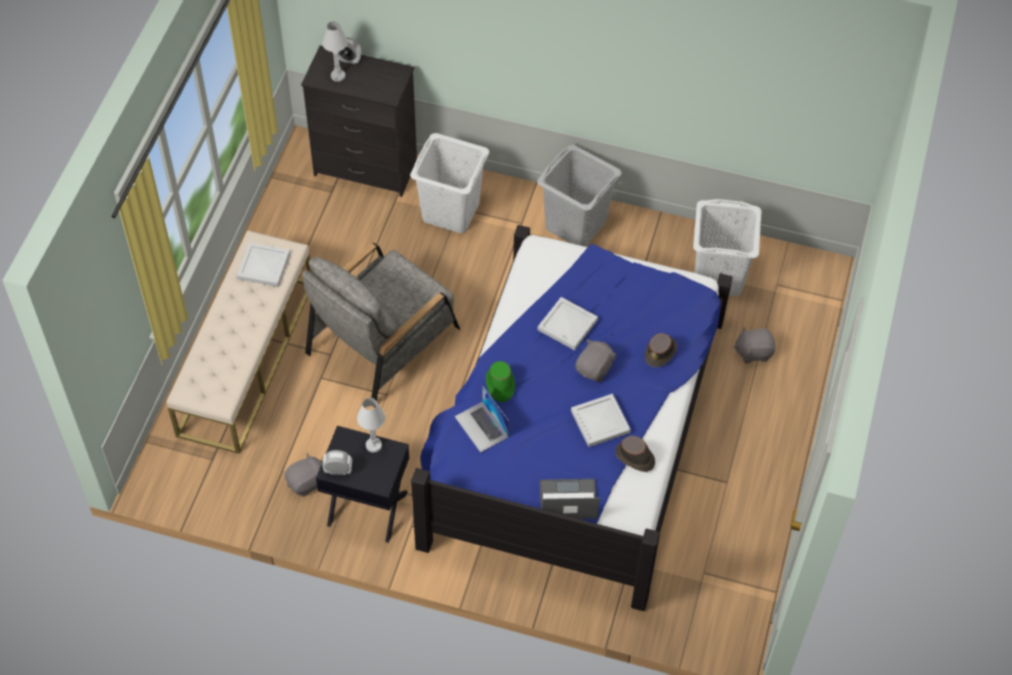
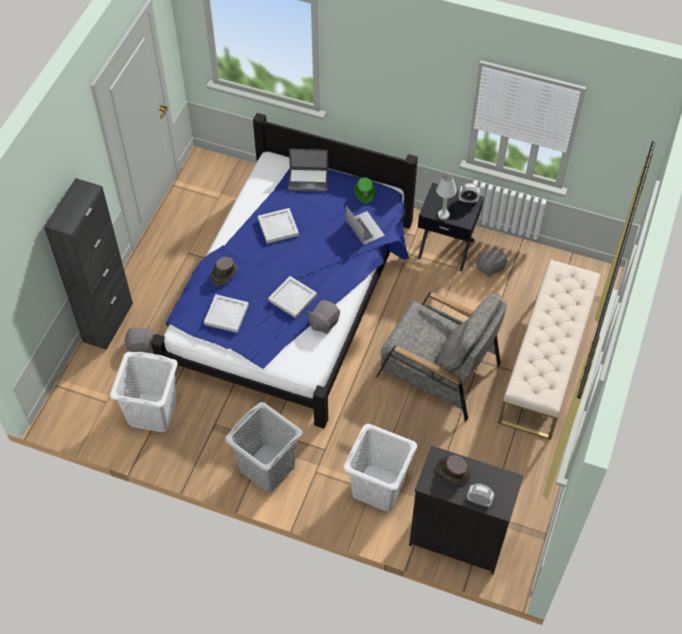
camera: 175 degrees left, 0 degrees up
(263, 266) = (540, 374): white tray -> white tray (227, 314)
(338, 76) = (488, 482): white table lamp -> none
(382, 340) = (437, 370): grey armchair -> grey armchair turned 75 degrees clockwise
(500, 385) = (349, 255): green hat -> green hat (364, 192)
(594, 368) = (276, 265): grey plush toy -> grey plush toy (323, 322)
(635, 458) = (257, 204): brown hat -> brown hat (452, 470)
(805, 379) = (108, 322): none -> black cabinet

